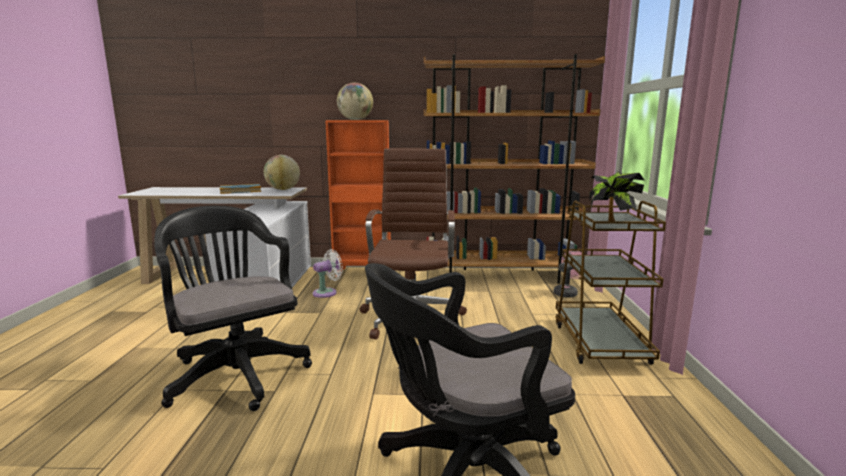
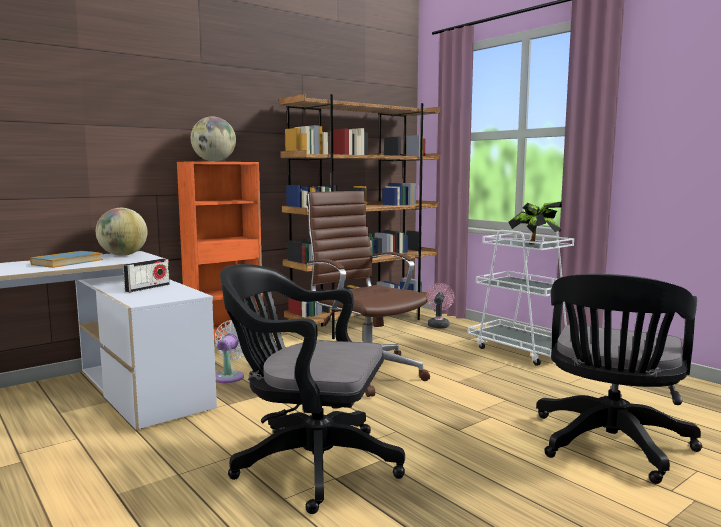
camera: 40 degrees left, 5 degrees down
(258, 215) = (147, 288): none -> radio
(600, 343) = (523, 350): brown cart -> white cart

